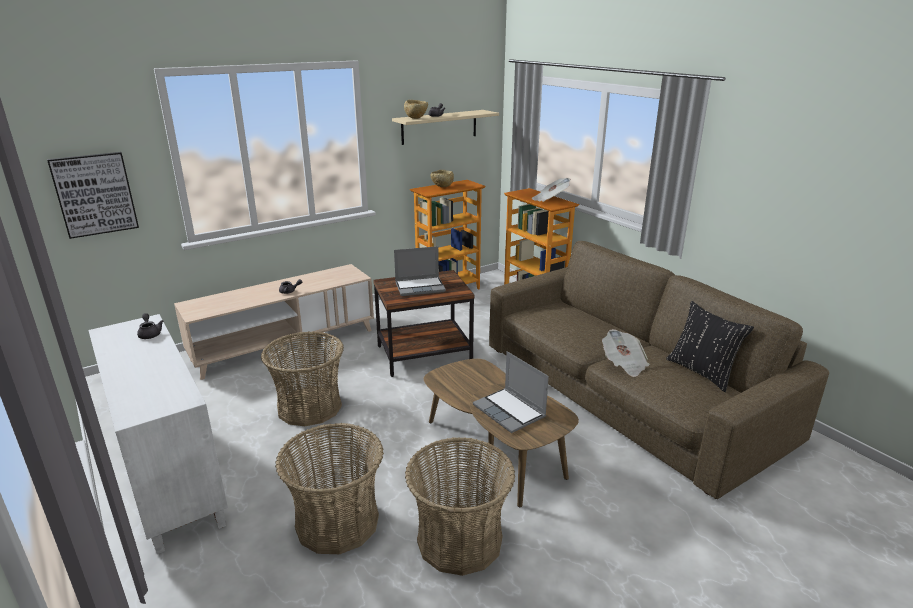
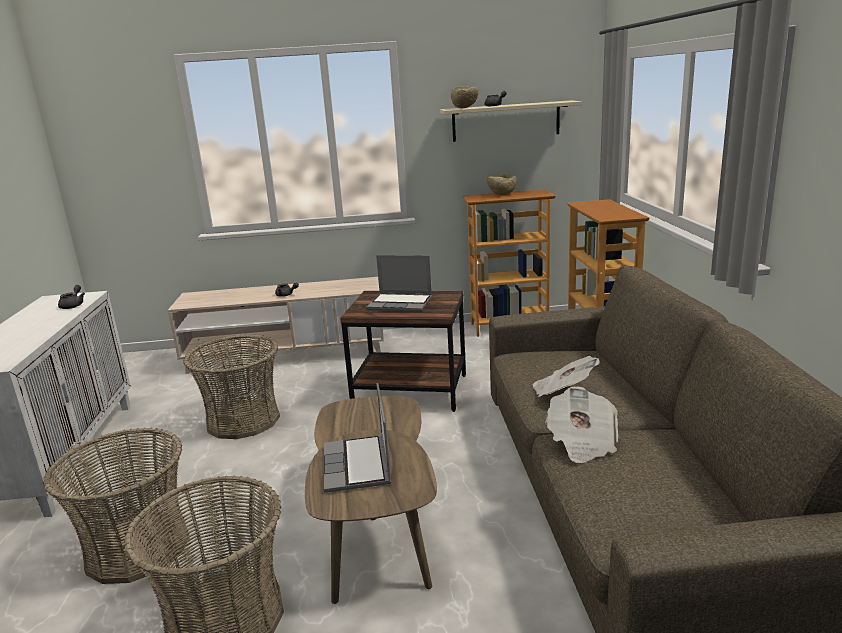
camera: 30 degrees right, 5 degrees down
(94, 194) = (120, 177): picture -> none
(550, 199) = (616, 211): newspaper -> newspaper (563, 392)
(702, 372) = (710, 483): black pillow -> none

